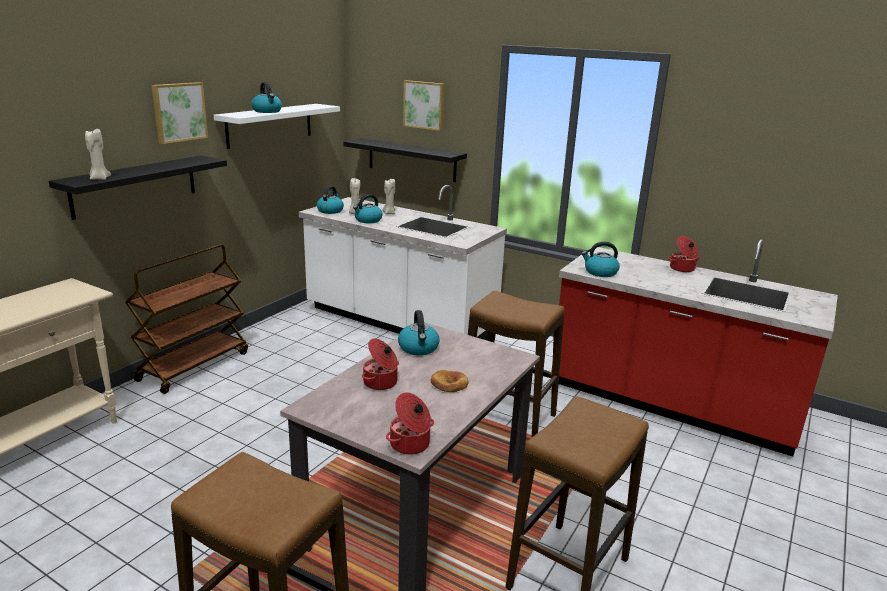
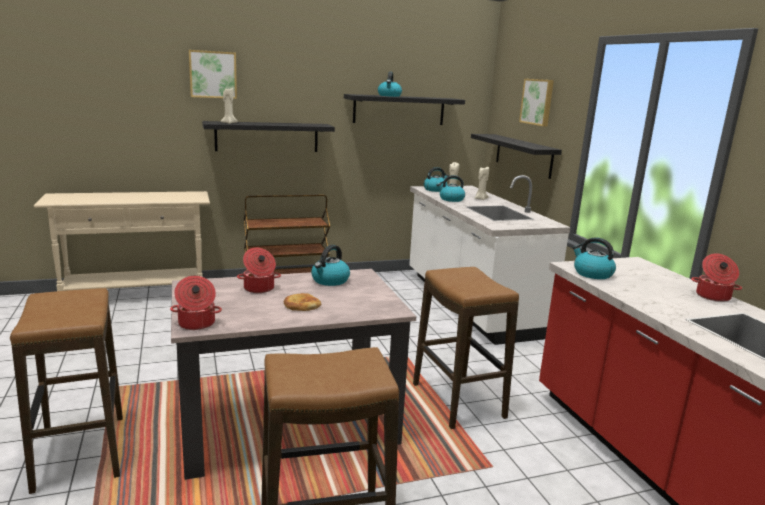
camera: 40 degrees right, 5 degrees down
(178, 112) = (312, 87): picture -> picture (213, 74)
(270, 125) = (399, 110): white shelf -> black shelf

